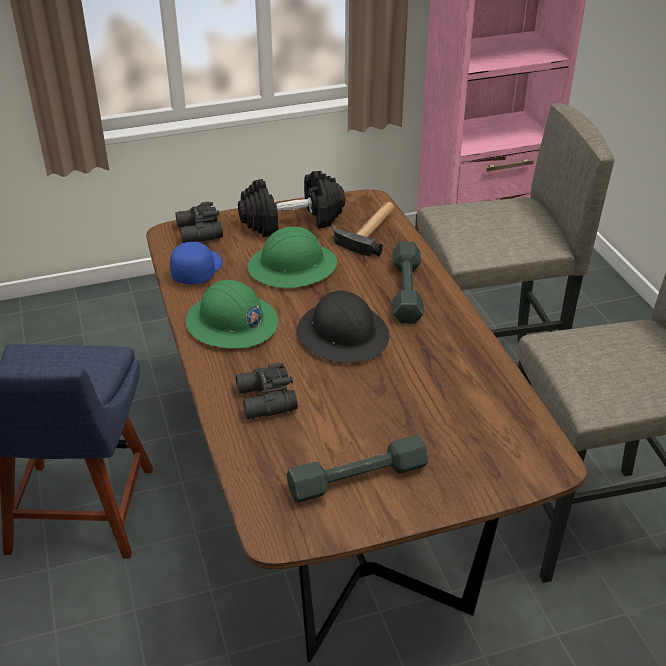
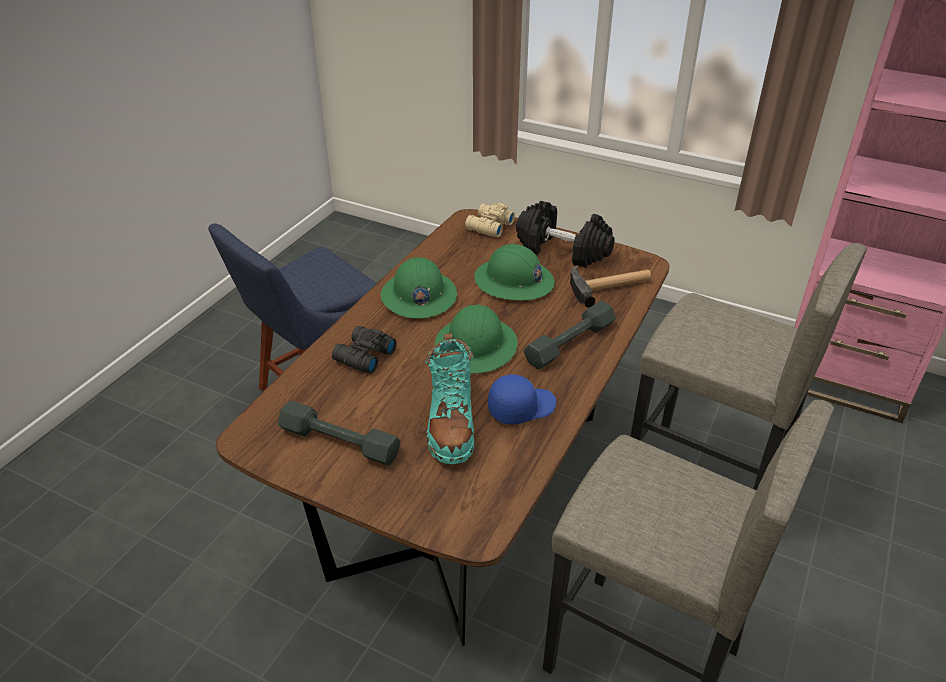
camera: 45 degrees right, 0 degrees up
(196, 270) = (450, 250): blue cap -> blue cap (521, 407)
(198, 232) = (488, 226): black binoculars -> beige binoculars
(343, 335) = (476, 346): black hard hat -> green hard hat
(418, 405) = (451, 424): none -> turquoise boot

